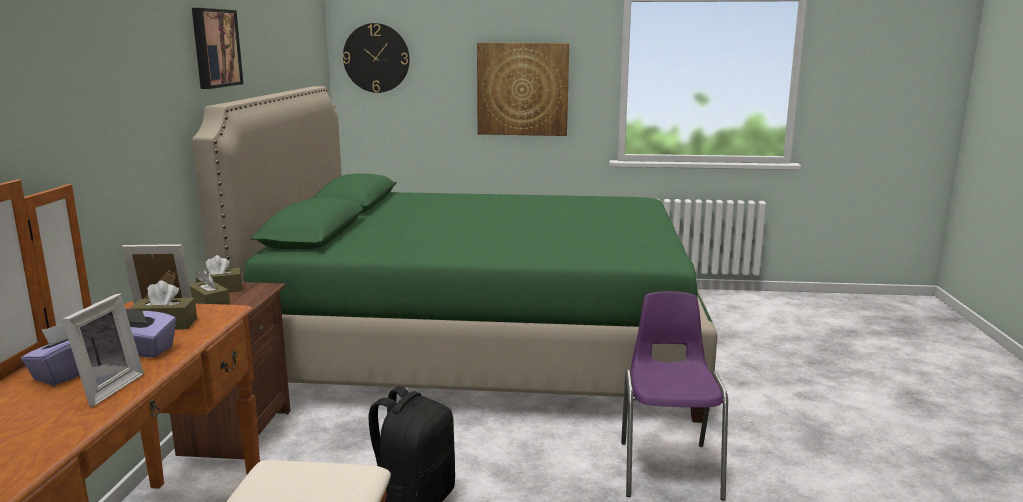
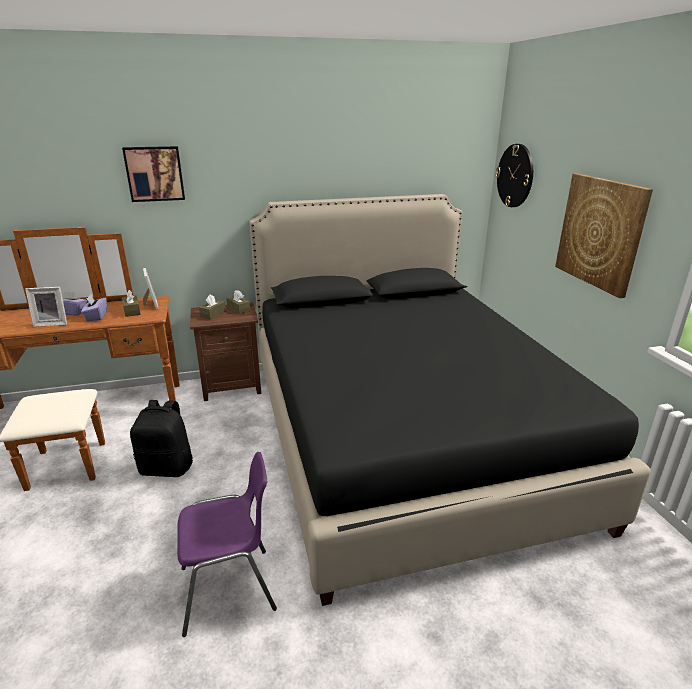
camera: 70 degrees right, 10 degrees up
(214, 48) = (291, 164): picture -> picture (155, 173)
(481, 345) = (401, 435): green bed -> black bed

